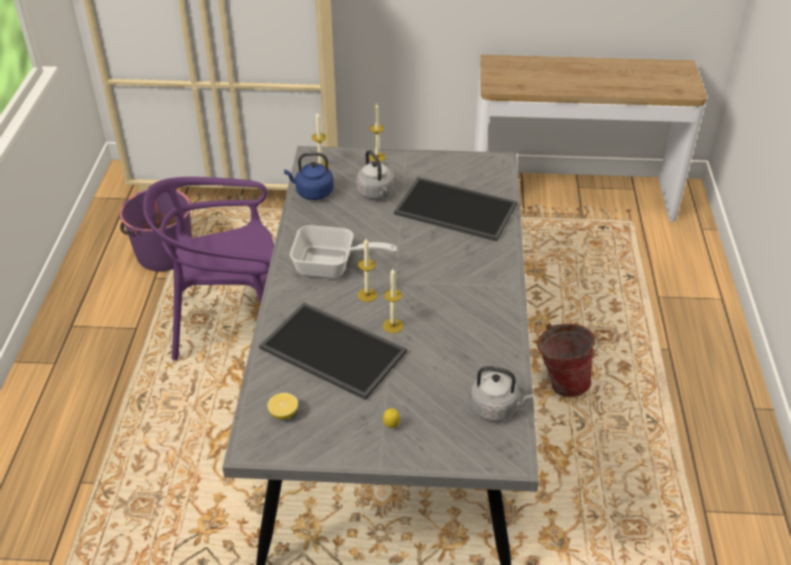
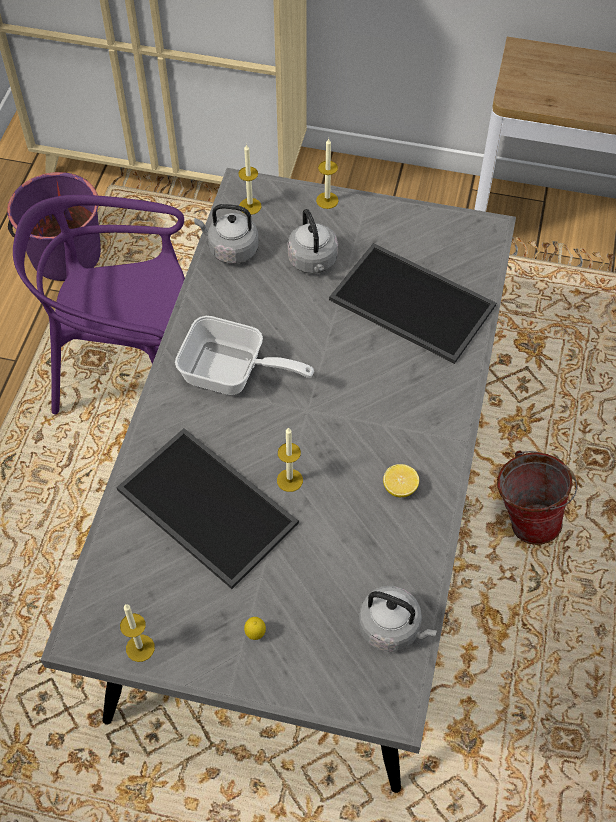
camera: 10 degrees right, 15 degrees up
(283, 413) = (128, 593): lemon -> lemon (400, 488)
(312, 192) = (230, 249): blue kettle -> grey kettle
(367, 295) = (267, 426): candle -> candle (140, 648)

